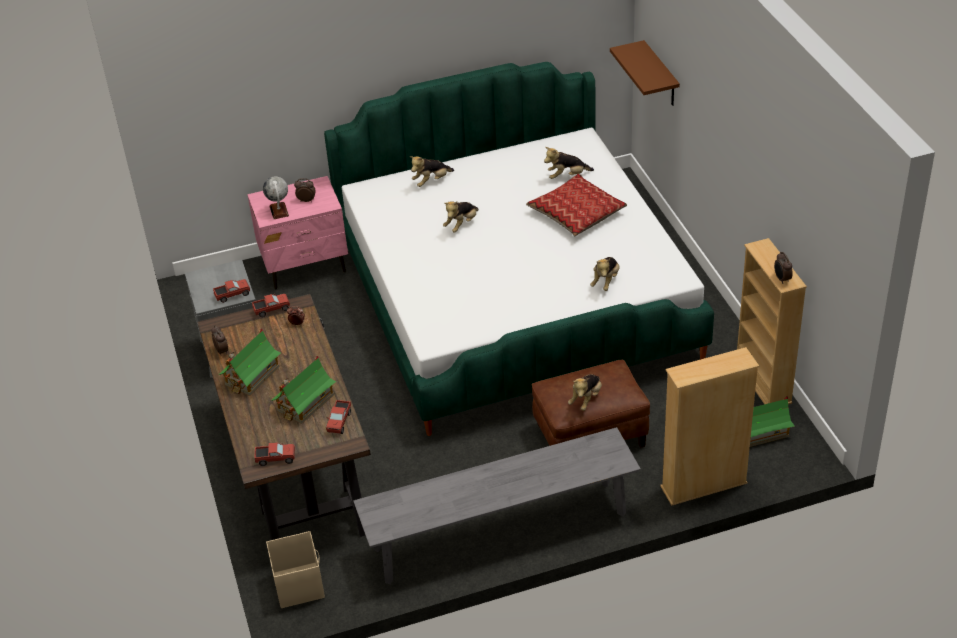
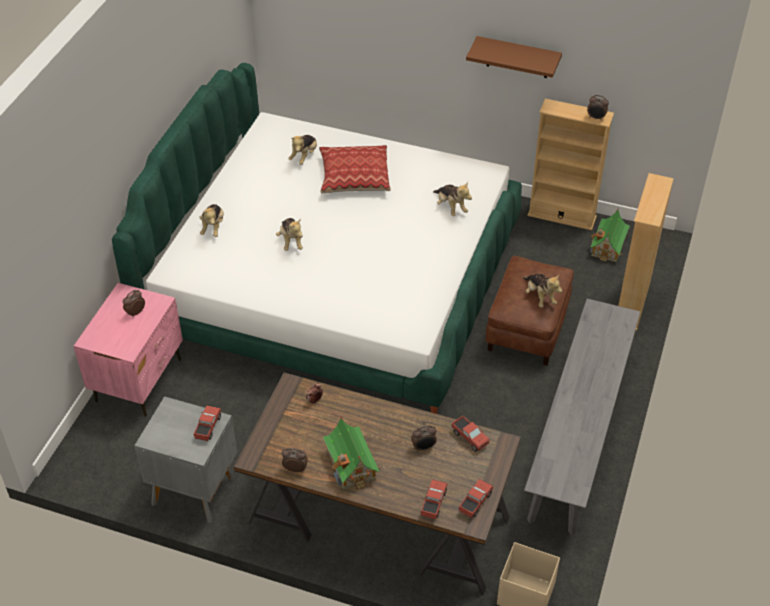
camera: 55 degrees left, 5 degrees up
(272, 309) = (277, 407): toy truck -> toy truck (433, 503)
(279, 211) = (127, 337): globe -> none
(305, 403) = (424, 447): toy house -> alarm clock
(661, 75) = (316, 31): brown shelf -> brown shelf (517, 57)

